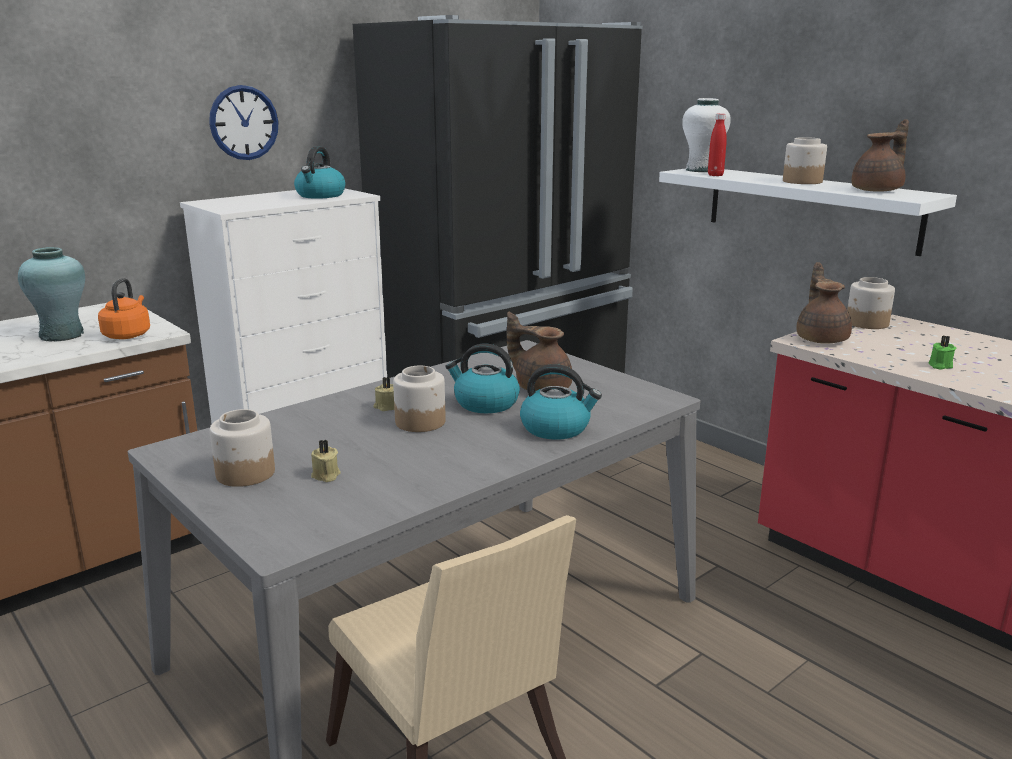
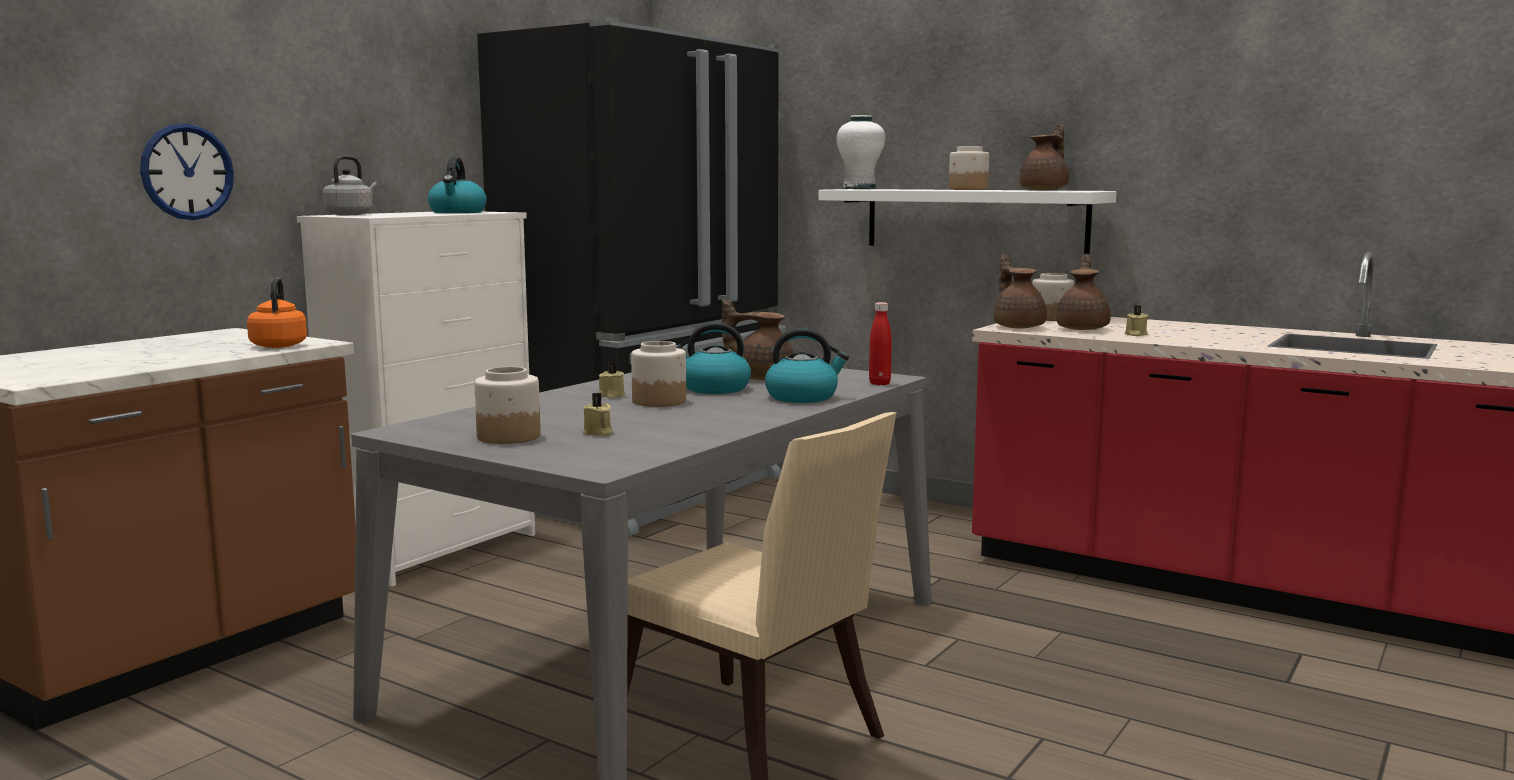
camera: 15 degrees left, 10 degrees down
(62, 335) = (194, 348): turquoise vase -> none
(223, 201) = (351, 214): none -> grey kettle
(244, 123) = (364, 132): wall clock -> wall clock (187, 172)
(715, 175) = (879, 189): red bottle -> red bottle (879, 383)
(889, 348) = (1083, 328): none -> brown teapot
(939, 366) = (1135, 334): green candle -> beige candle

